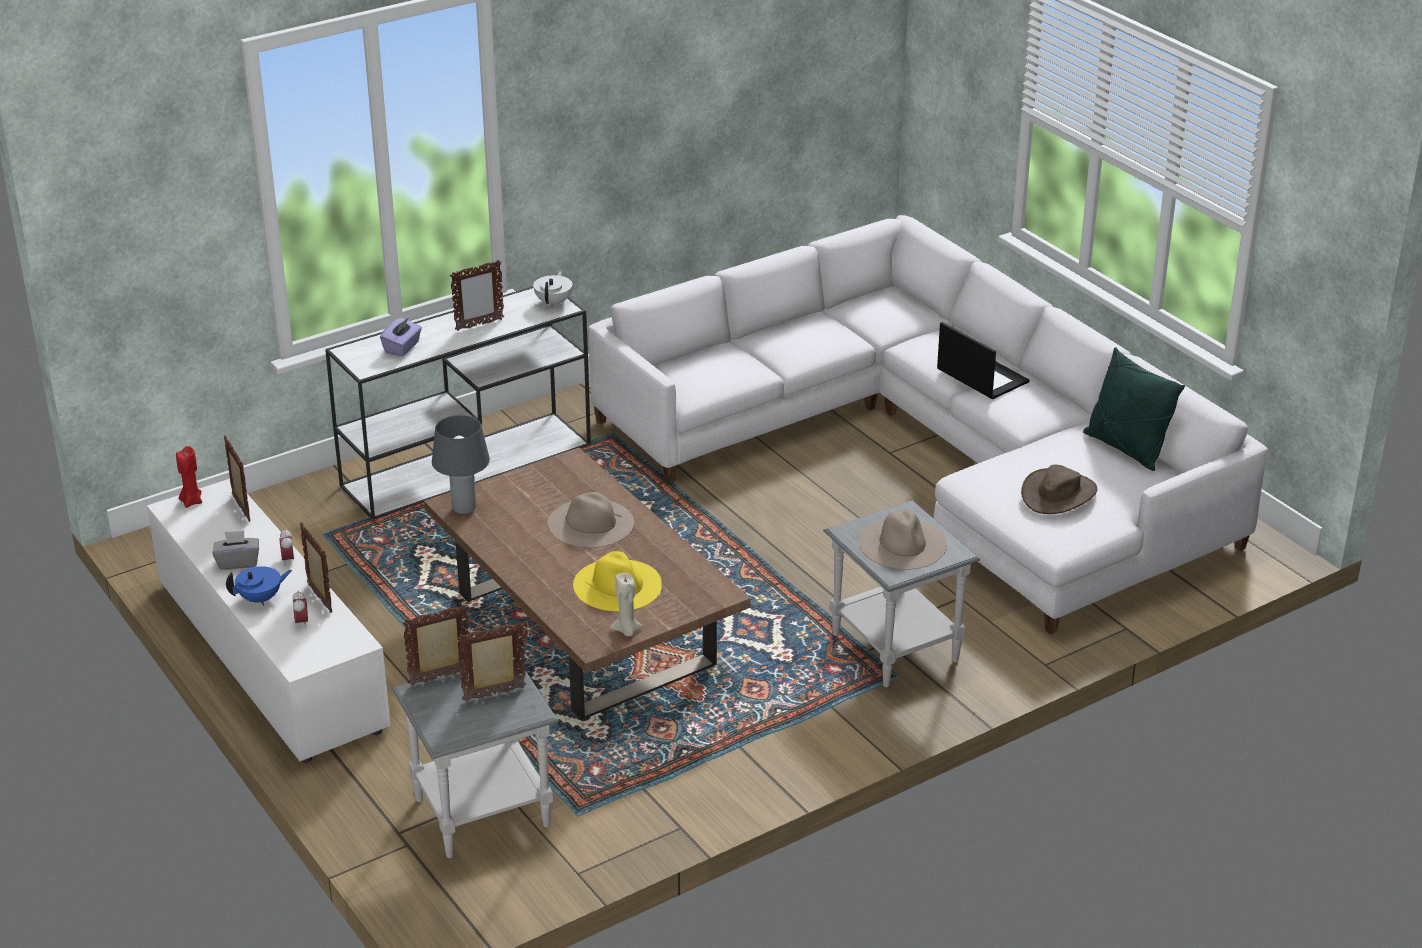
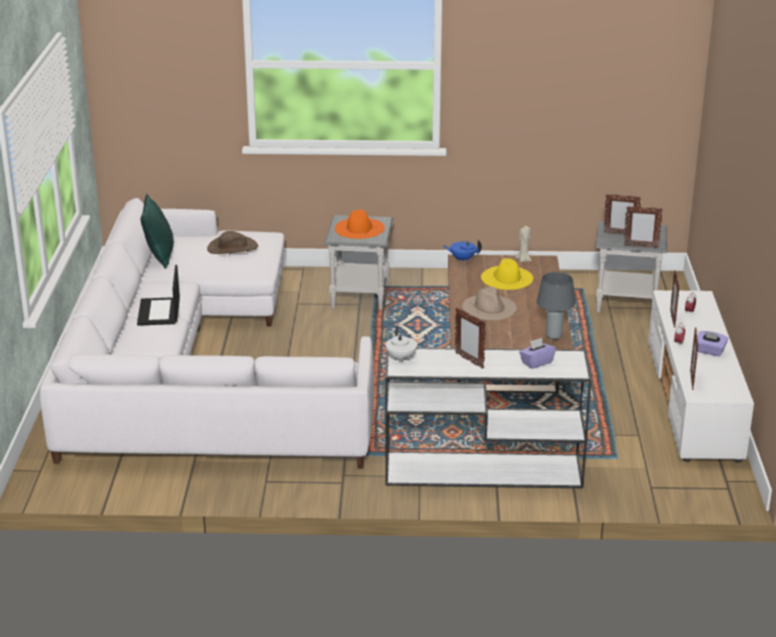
camera: 145 degrees left, 5 degrees down
(191, 501) = (722, 395): red candle -> none
(238, 562) = (709, 351): grey tissue box -> purple tissue box
(261, 599) = (706, 329): blue teapot -> blue teapot (462, 259)
(479, 325) = (469, 361): picture frame -> picture frame turned 135 degrees counterclockwise
(554, 302) = (401, 359): white teapot -> white teapot turned 60 degrees counterclockwise
(902, 543) = (359, 228): beige hat -> orange hat

